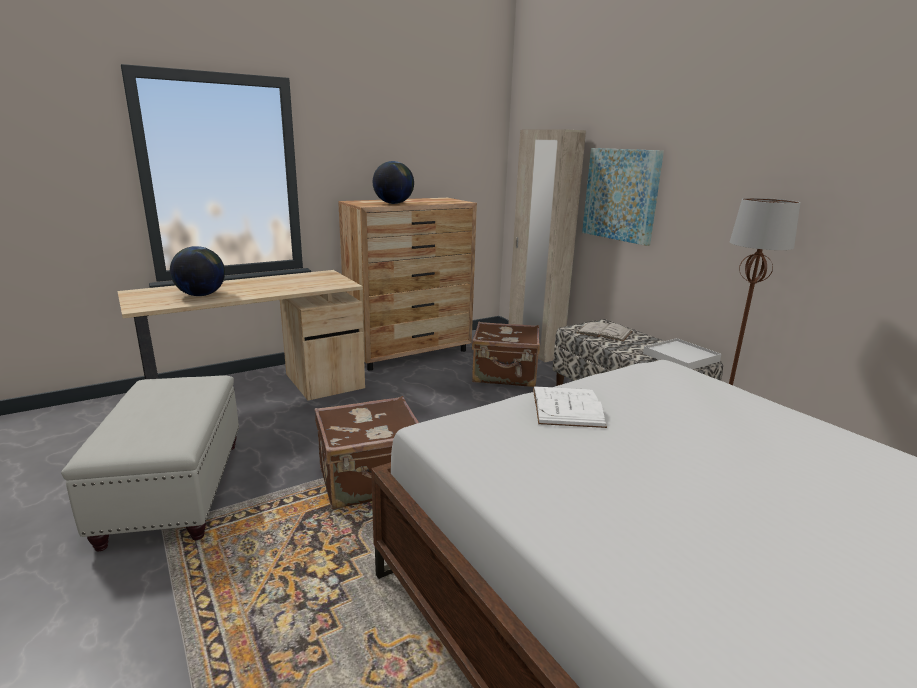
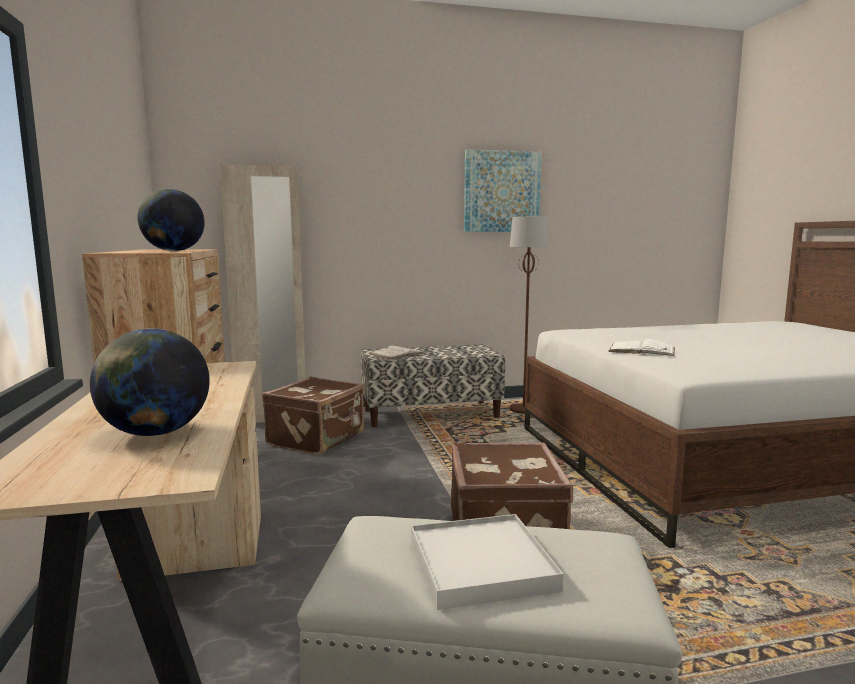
camera: 70 degrees left, 10 degrees down
(621, 195) = (353, 230): picture -> picture (501, 192)
(680, 357) = (470, 348): white tray -> white tray (480, 564)

